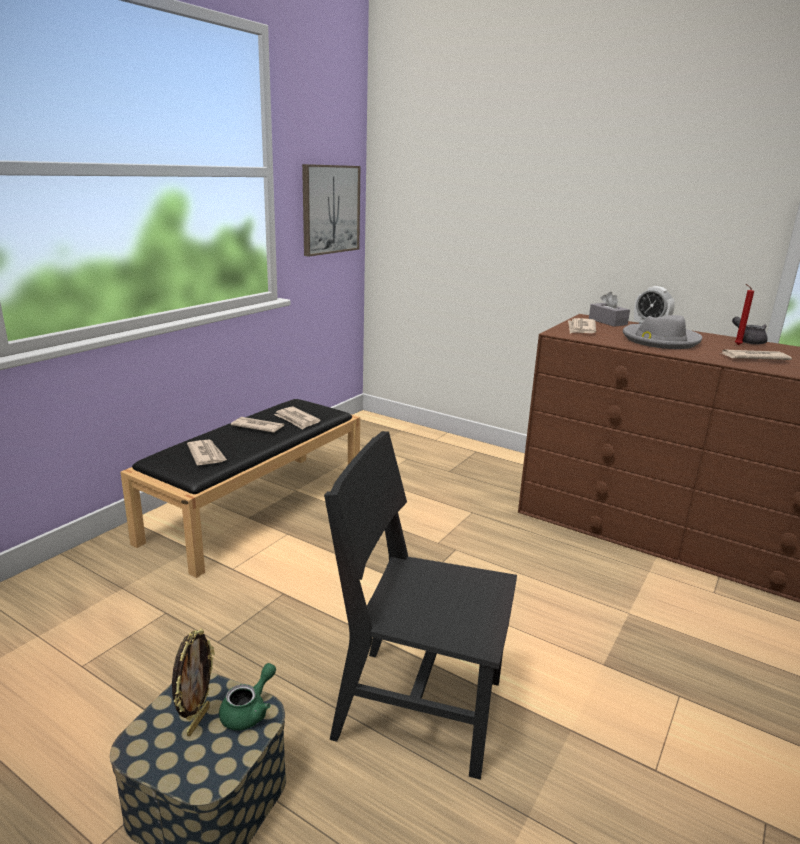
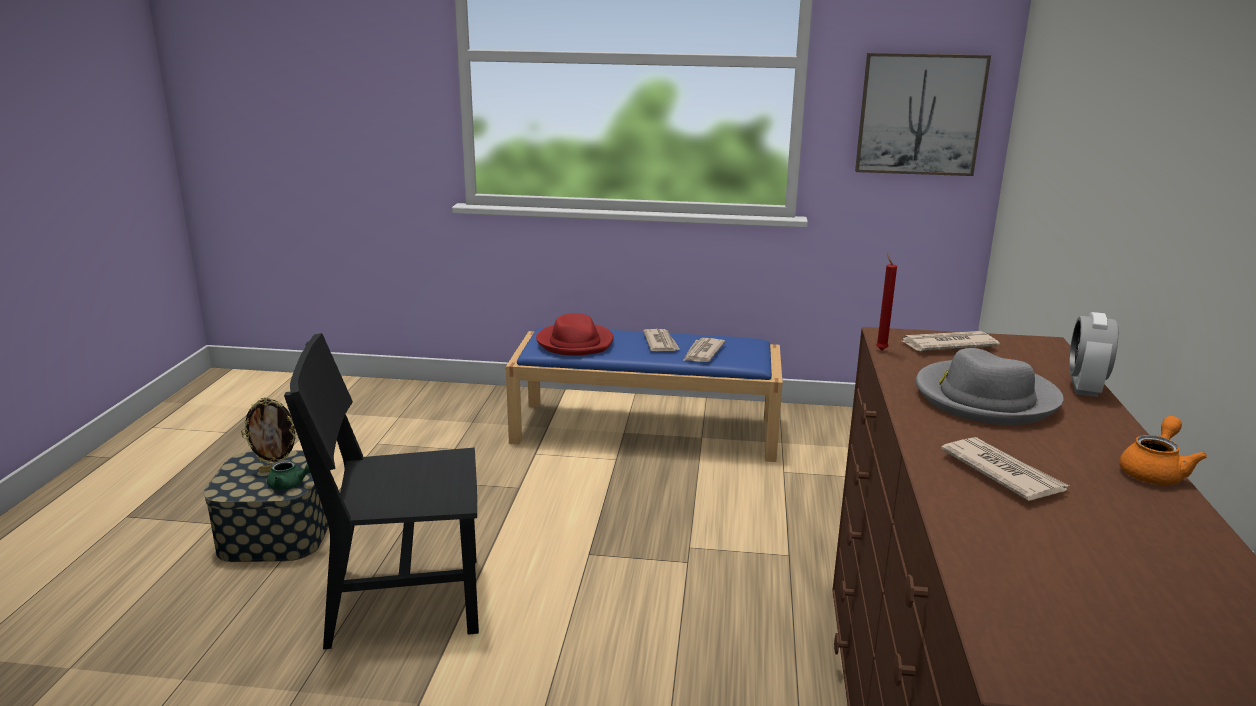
camera: 65 degrees right, 0 degrees up
(206, 454) = (575, 343): newspaper -> red hat
(257, 506) = (647, 430): black bench -> blue bench
(419, 708) = (405, 600): black chair -> black chair turned 90 degrees counterclockwise
(607, 322) = (1042, 357): grey tissue box -> none
(736, 345) = (1090, 459): red candle -> red candle (880, 349)
(748, 341) = (1155, 471): grey teapot -> orange teapot

